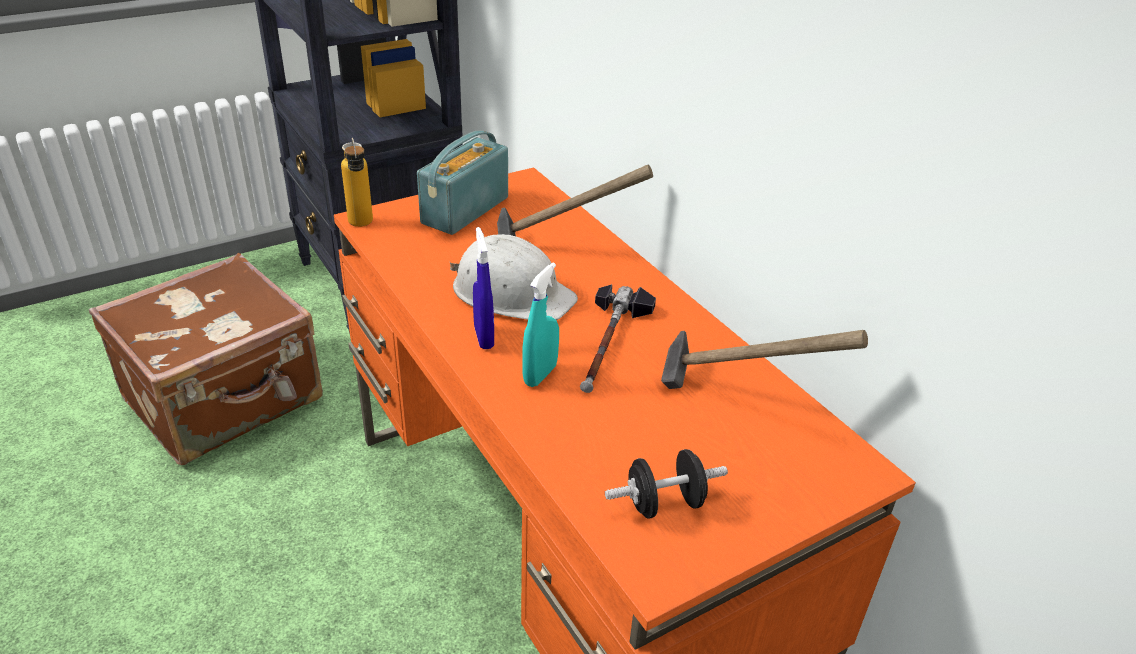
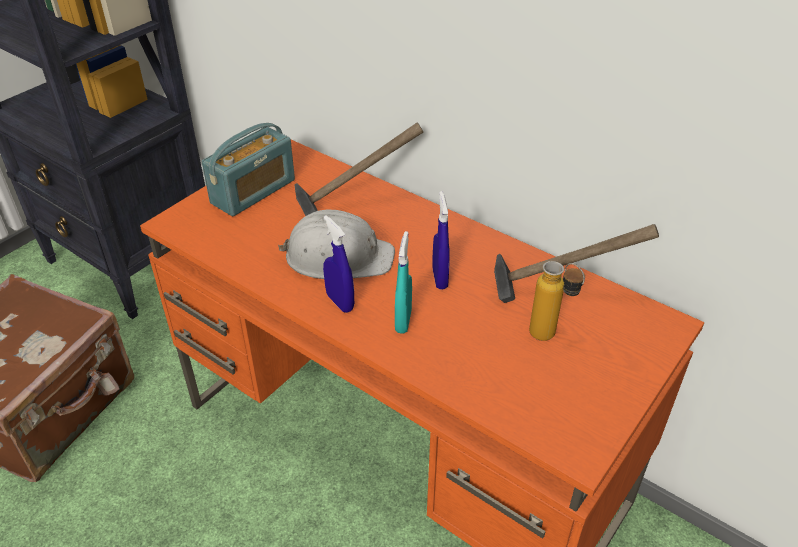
camera: 20 degrees left, 5 degrees up
(362, 226) = (173, 230): bottle -> bottle (550, 339)
(465, 210) = (253, 192): radio -> radio turned 150 degrees counterclockwise
(610, 344) = (439, 278): hammer -> blue spray bottle
(664, 503) = (553, 396): black dumbbell -> none

